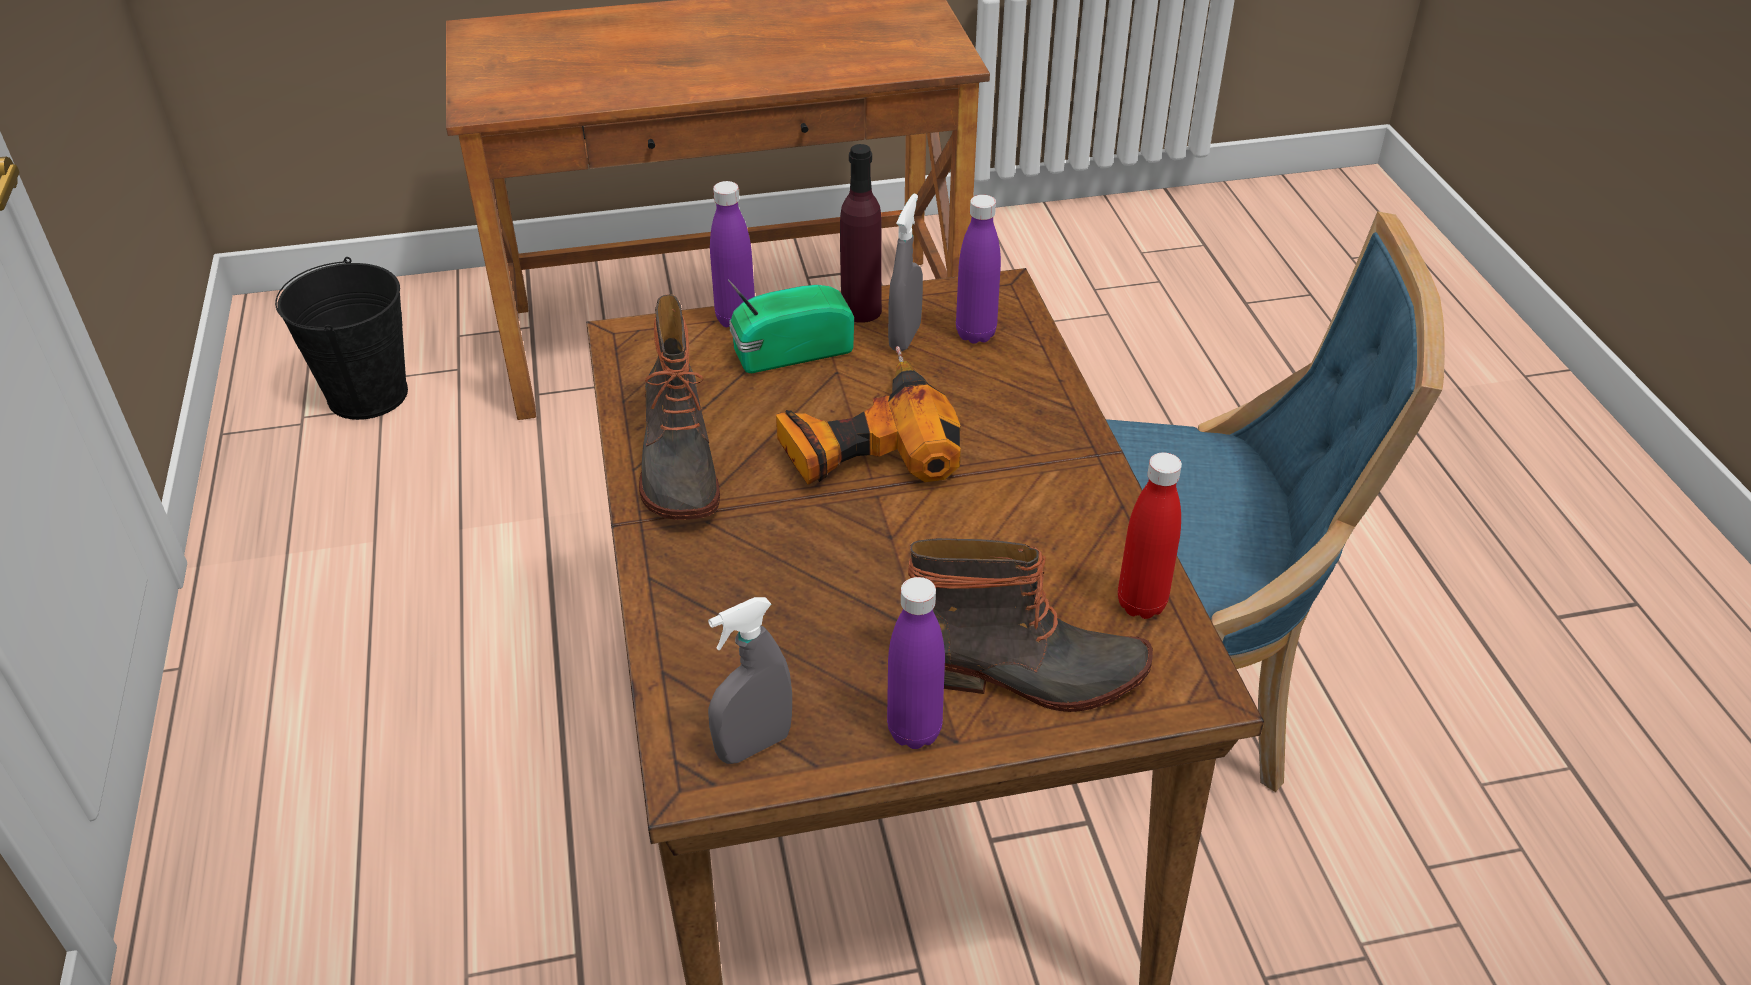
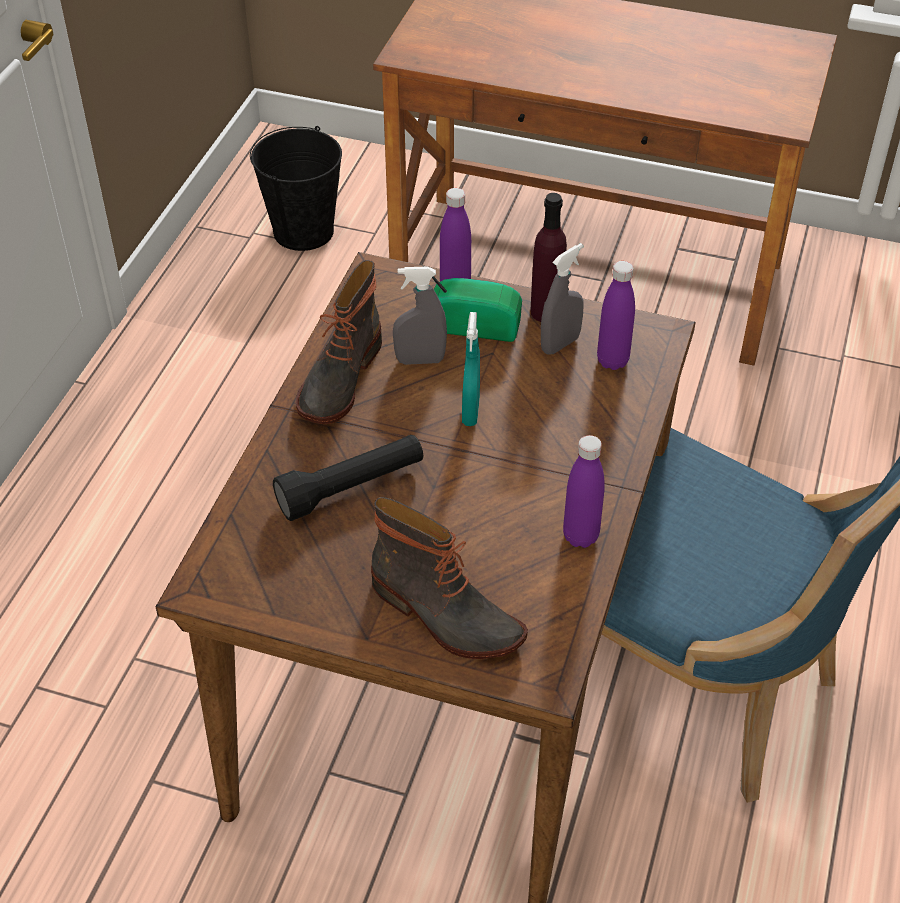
camera: 30 degrees right, 5 degrees up
(754, 745) = (248, 584): grey spray bottle -> grey spray bottle (420, 360)
(793, 578) = (351, 488): none -> black flashlight
(865, 441) = (470, 411): power drill -> turquoise spray bottle
(914, 731) = (346, 620): purple bottle -> purple bottle (580, 536)
(1141, 604) = (559, 605): red bottle -> none

